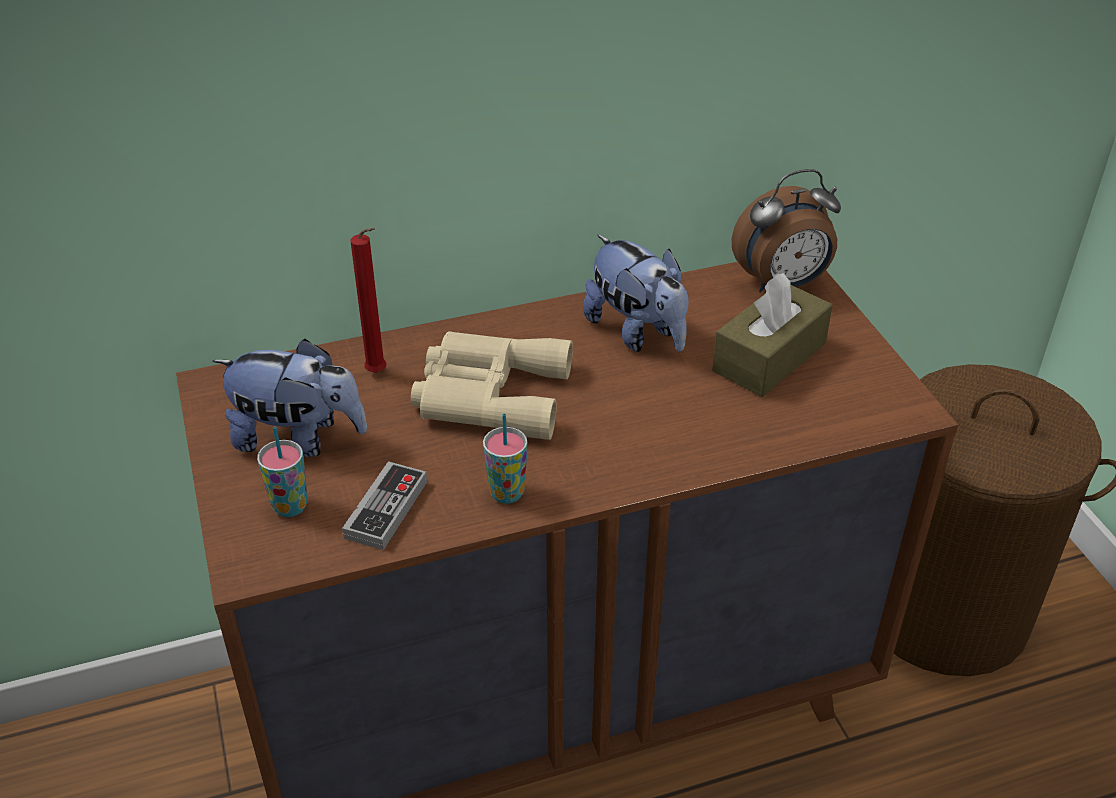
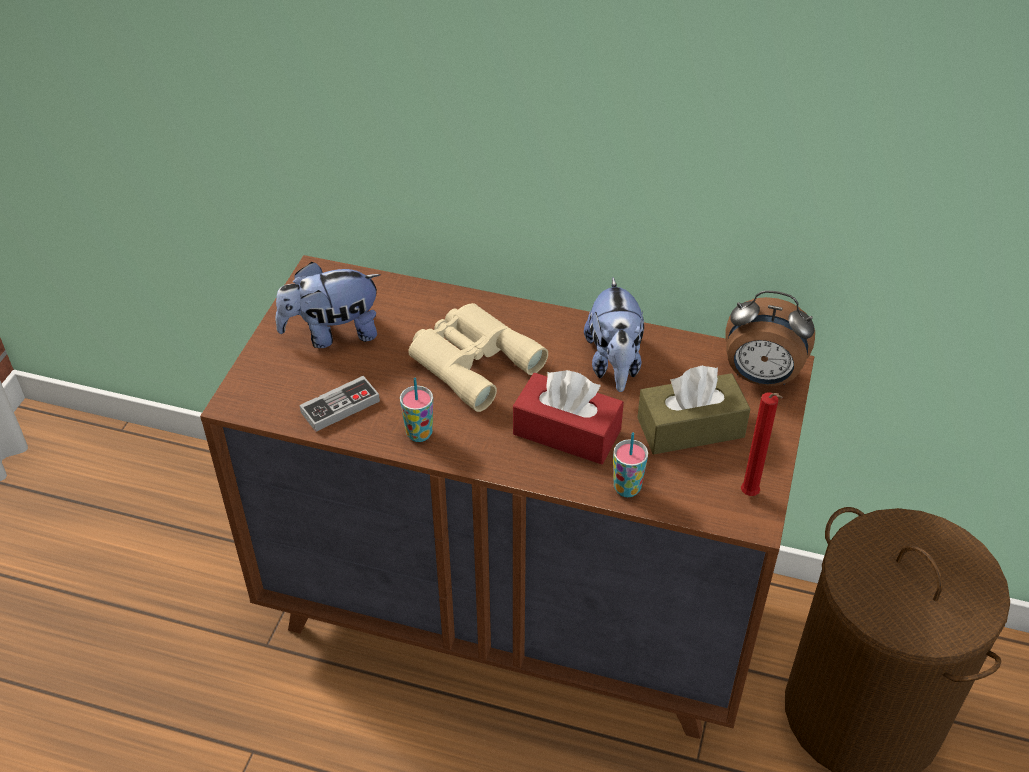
camera: 35 degrees right, 5 degrees up
(290, 506) = (289, 376): cup -> cup (627, 488)
(298, 438) = (332, 333): plush toy -> plush toy turned 120 degrees clockwise
(379, 374) = (418, 313): red candle -> red candle (750, 496)
(659, 417) = (567, 432): none -> red tissue box

